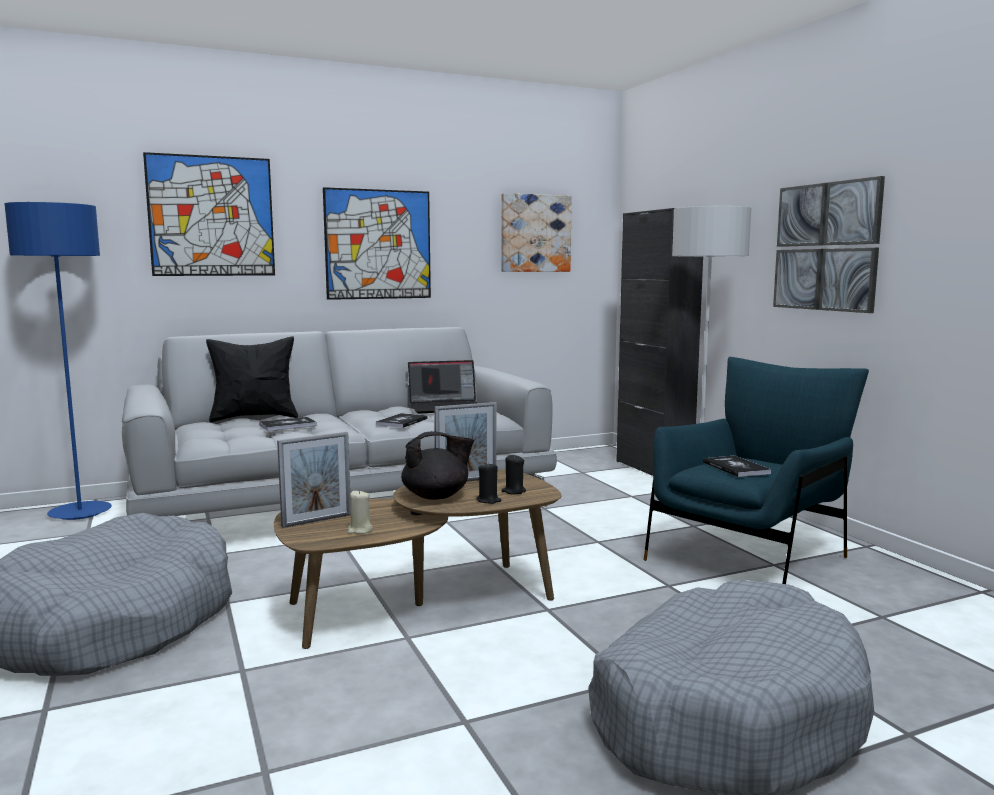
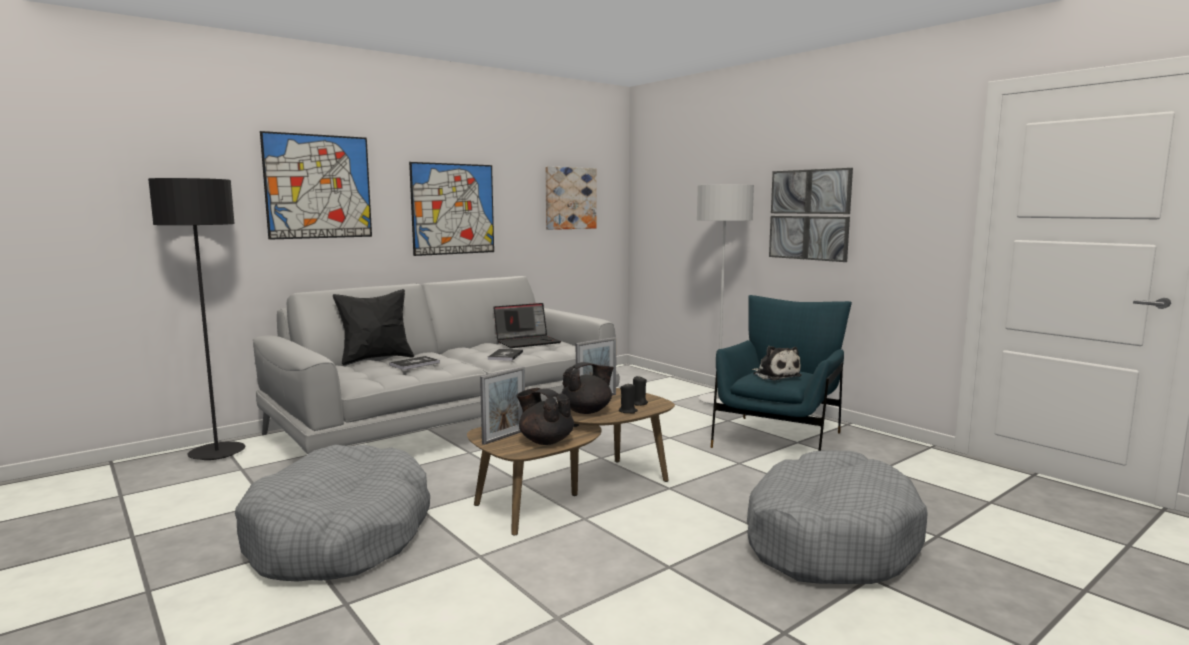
camera: 15 degrees left, 0 degrees up
(80, 513) = (217, 453): blue floor lamp -> black floor lamp
(360, 530) = (545, 441): beige candle -> black teapot
(653, 469) = (671, 380): black cabinet -> none
(736, 468) = (775, 375): book -> plush toy

